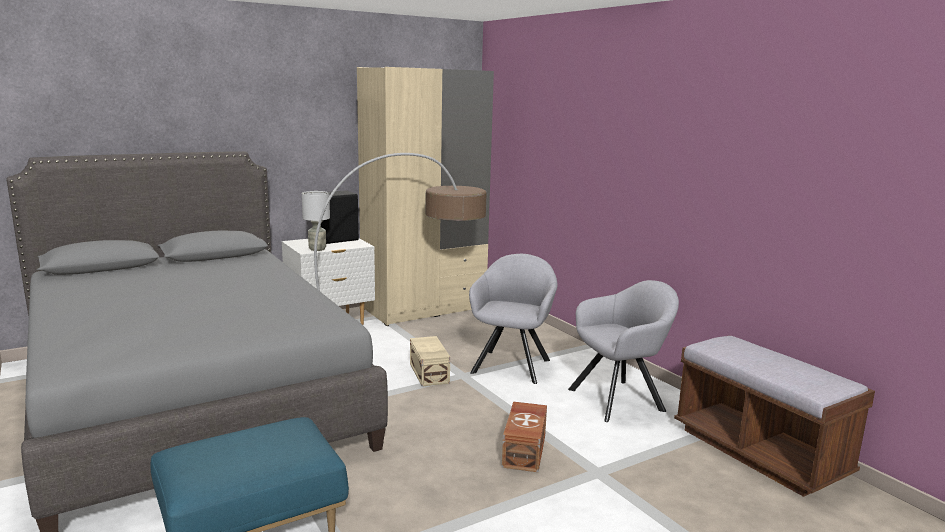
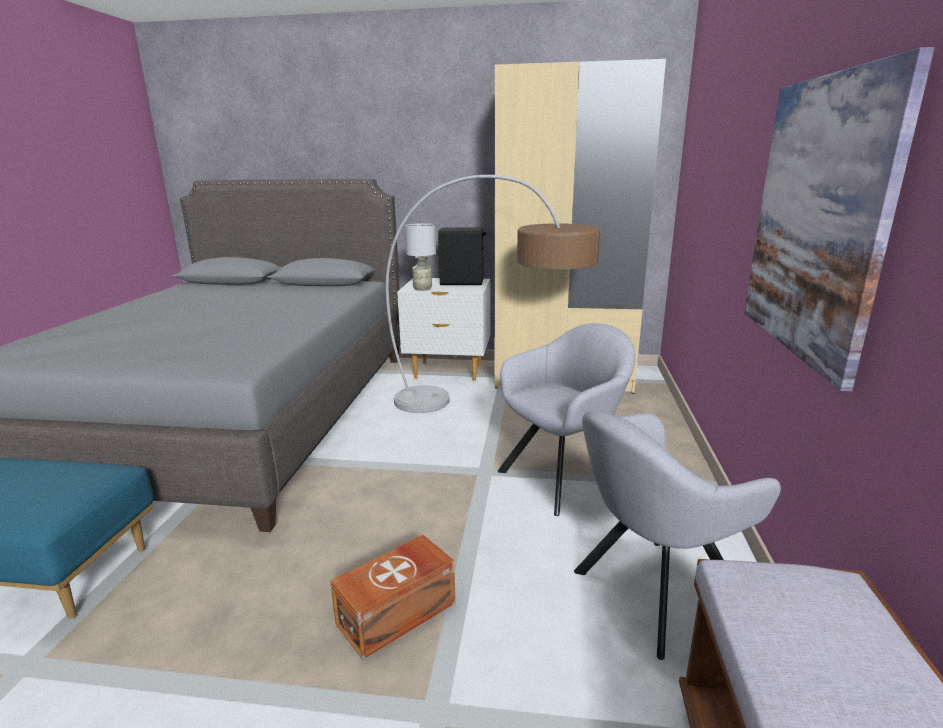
camera: 40 degrees right, 5 degrees up
(428, 373) = (453, 455): beige storage box -> none
(621, 399) = (650, 594): grey armchair -> grey armchair turned 135 degrees clockwise
(657, 183) = (816, 219): none -> picture

